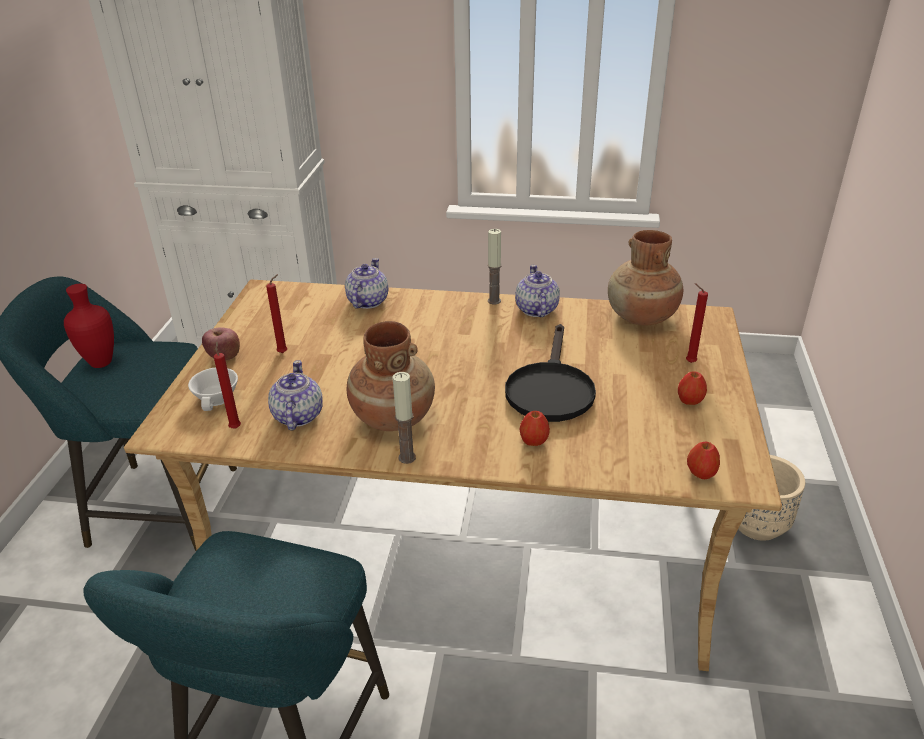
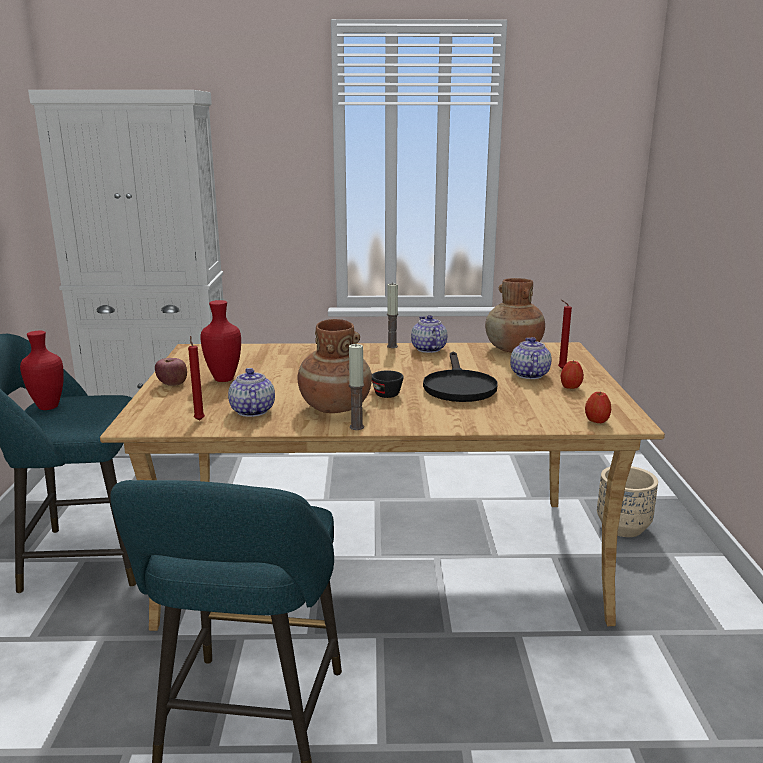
camera: 10 degrees left, 15 degrees down
(218, 398) = (177, 406): white cup -> none
(284, 352) = (225, 379): red candle -> red vase
(367, 302) = (286, 351): teapot -> teapot (529, 375)
(457, 395) = (383, 393): none -> black cup
(533, 442) = (457, 413): apple -> none

